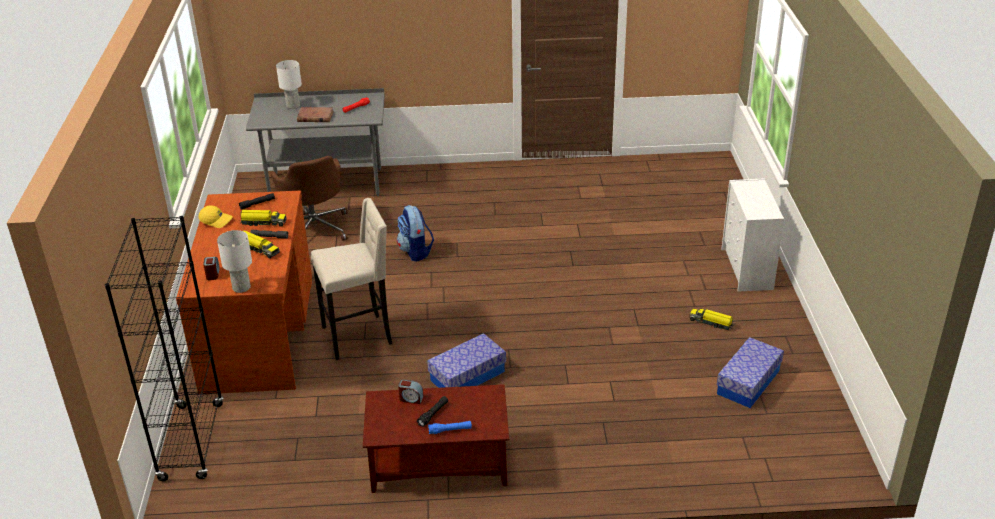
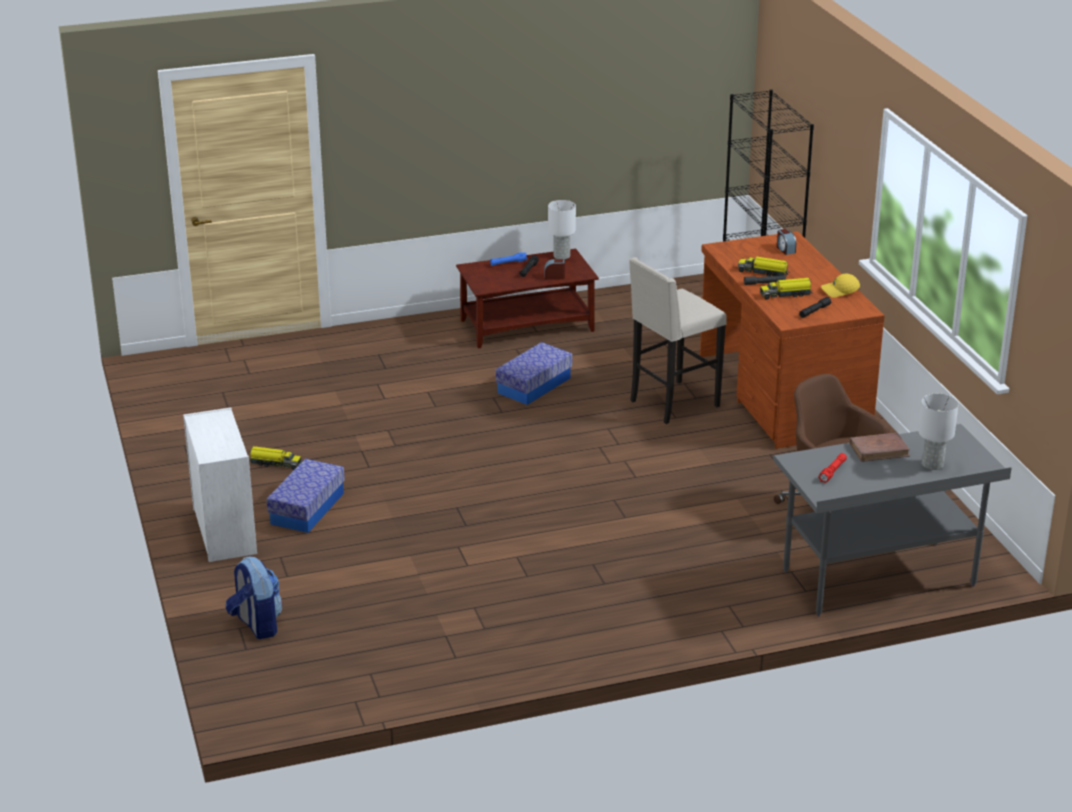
camera: 165 degrees right, 5 degrees down
(241, 288) = (745, 243): white table lamp -> white table lamp (561, 256)
(416, 252) = (671, 498): backpack -> backpack (256, 625)
(748, 382) = (238, 414): storage box -> storage box (307, 508)

